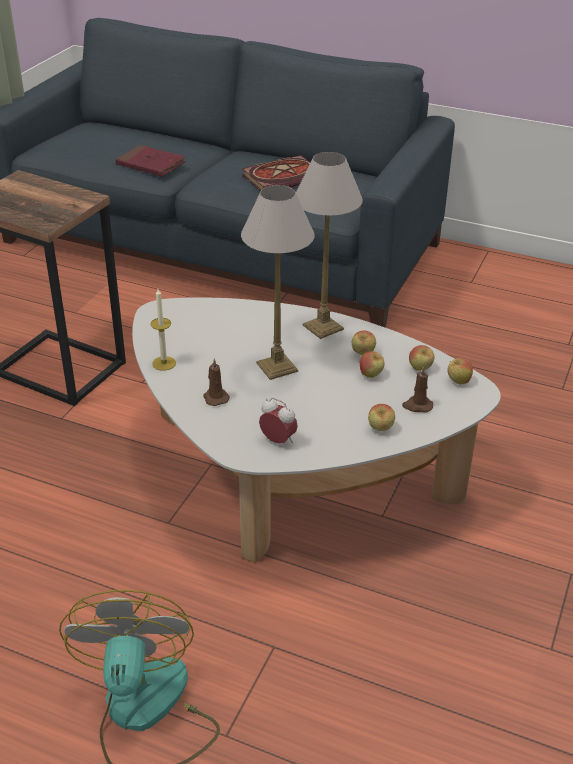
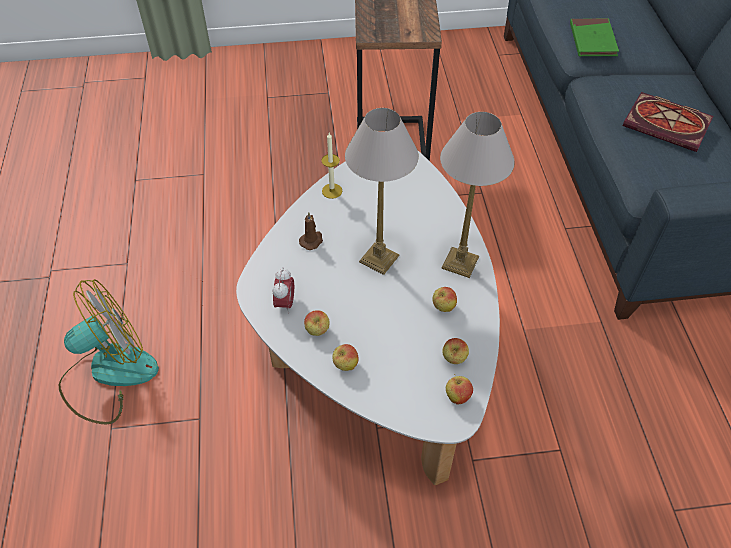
camera: 60 degrees right, 15 degrees up
(150, 164) = (592, 40): red book -> green book
(371, 375) = (416, 326): apple -> apple (317, 331)
(417, 406) = (397, 379): brown candle -> none

